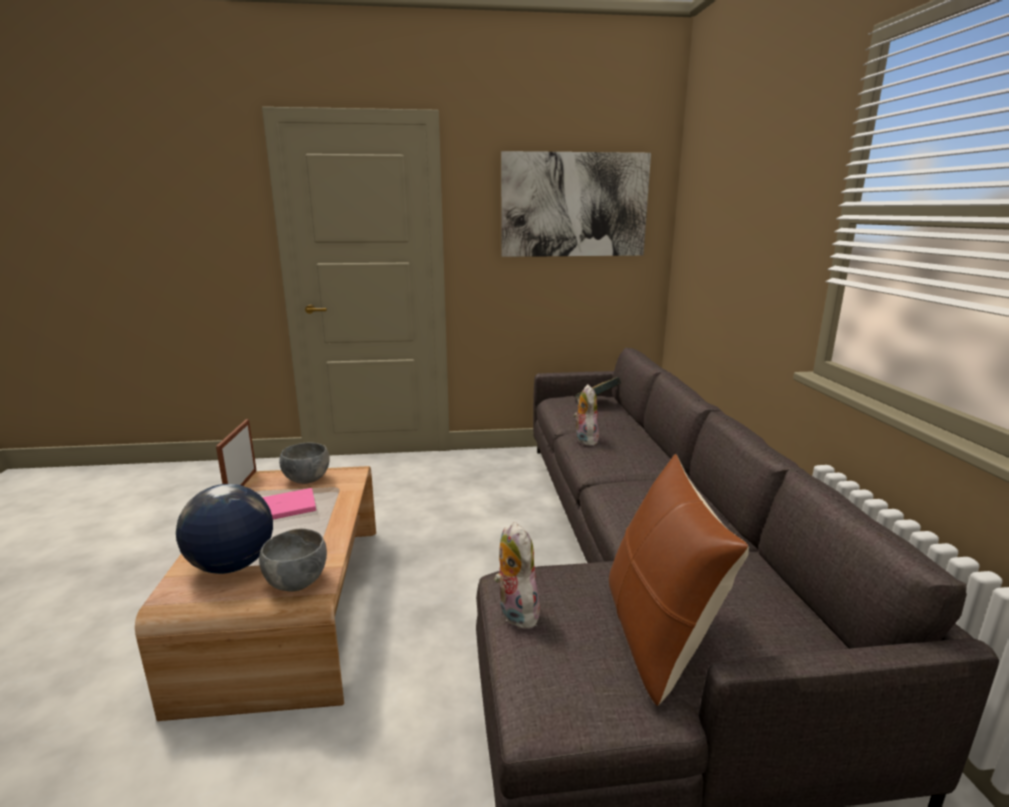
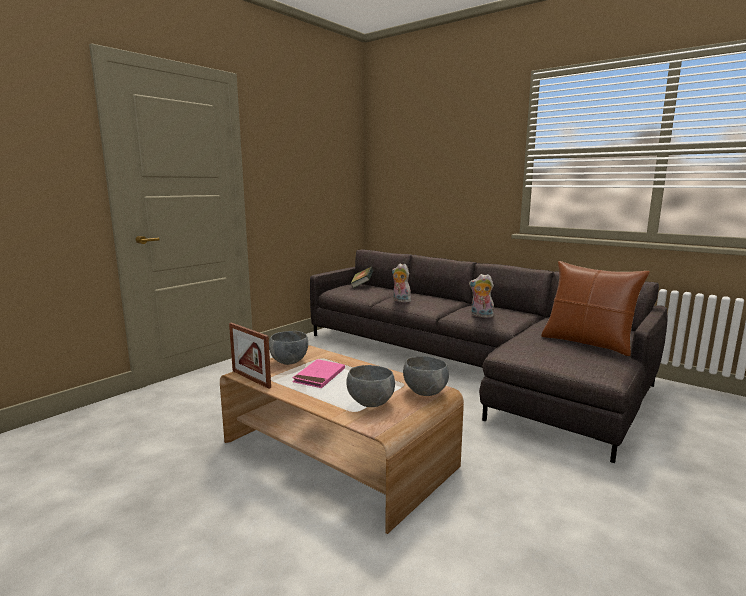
camera: 45 degrees left, 5 degrees down
(231, 566) = (370, 404): globe -> grey bowl
(514, 613) = (538, 357): plush toy -> plush toy (481, 316)
(574, 205) = (318, 153): picture -> none

